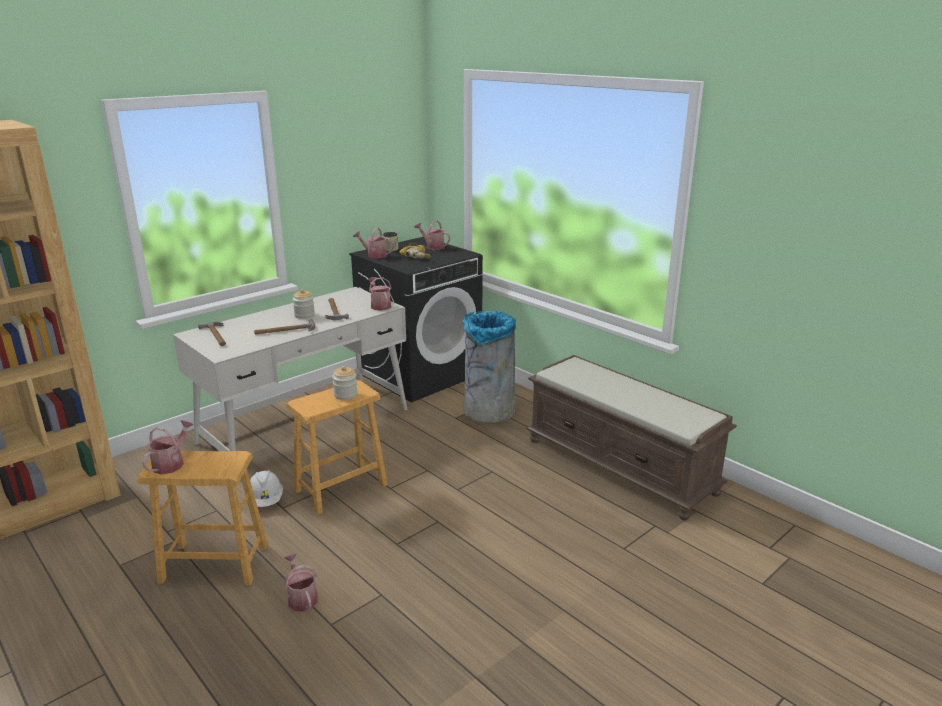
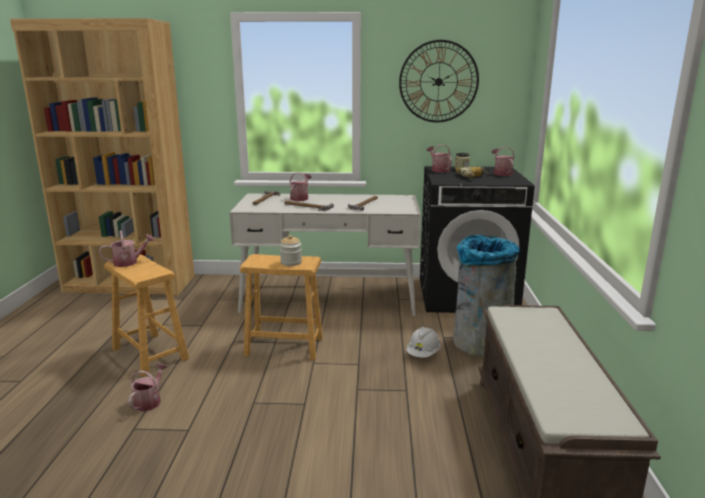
camera: 45 degrees right, 5 degrees down
(266, 500) = (233, 332): white hard hat -> white hard hat (423, 354)
(304, 315) = (339, 202): jar -> none
(352, 161) = (438, 82): none -> wall clock
(380, 305) = (403, 209): watering can -> watering can (300, 198)

